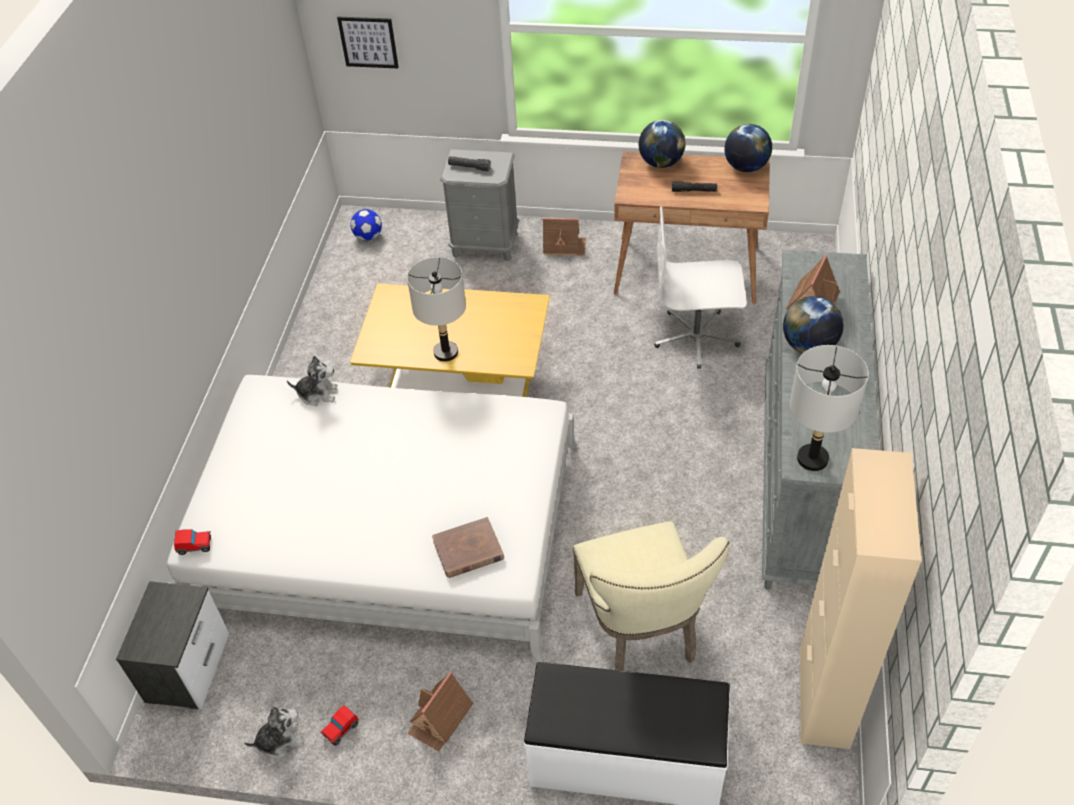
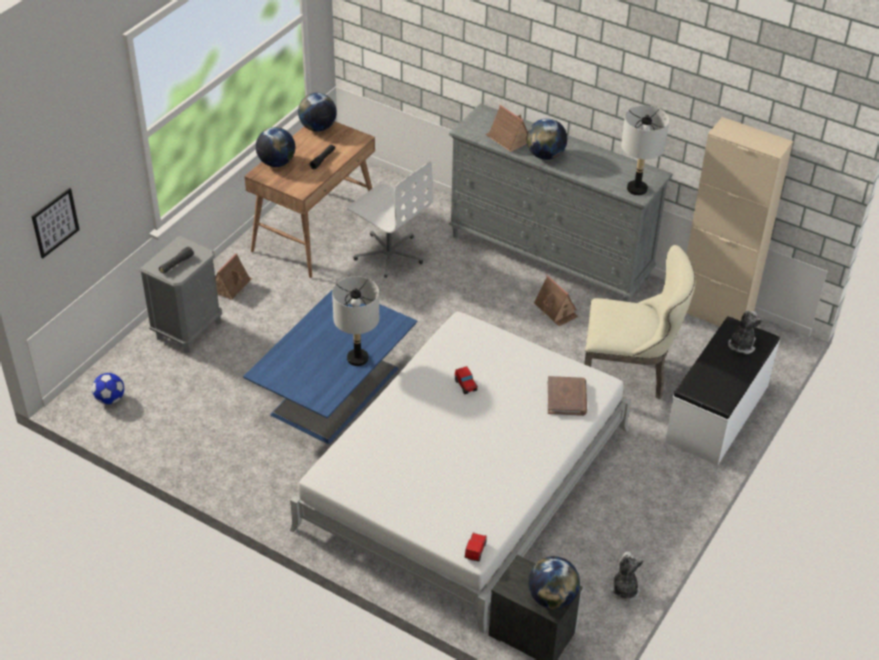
camera: 70 degrees left, 5 degrees down
(151, 641) = (552, 598): none -> globe
(317, 394) = (358, 439): plush toy -> plush toy (741, 345)
(341, 729) = (631, 552): toy car -> toy car (465, 385)
(440, 718) = (647, 495): toy house -> toy house (556, 310)
(457, 377) = (334, 393): yellow coffee table -> blue coffee table
(696, 338) = (389, 254): white office chair -> white office chair turned 75 degrees counterclockwise

